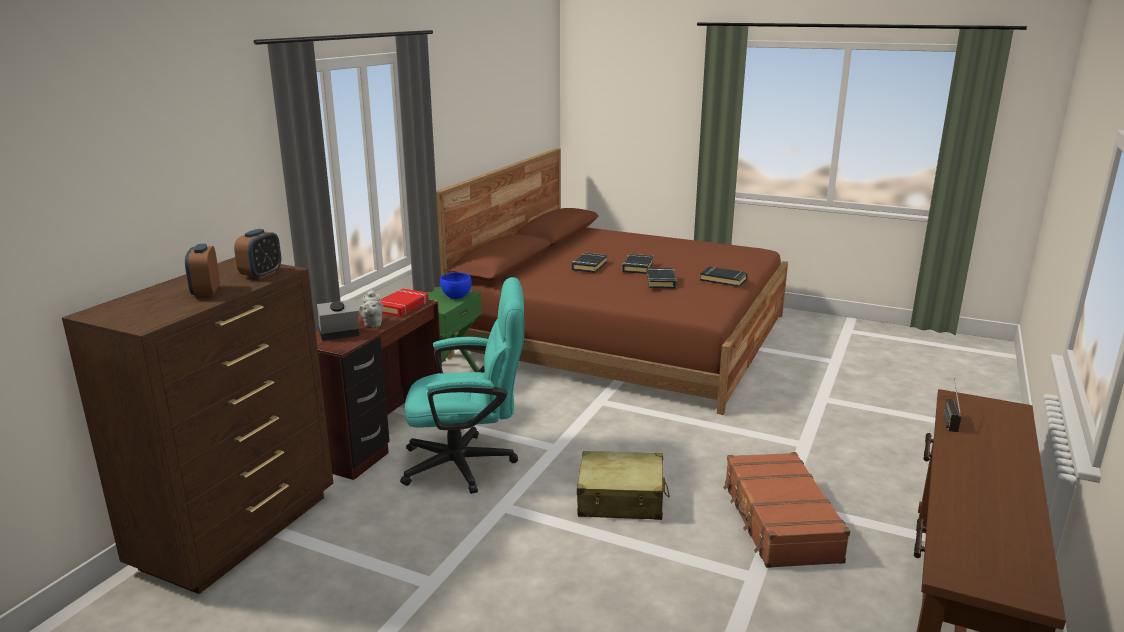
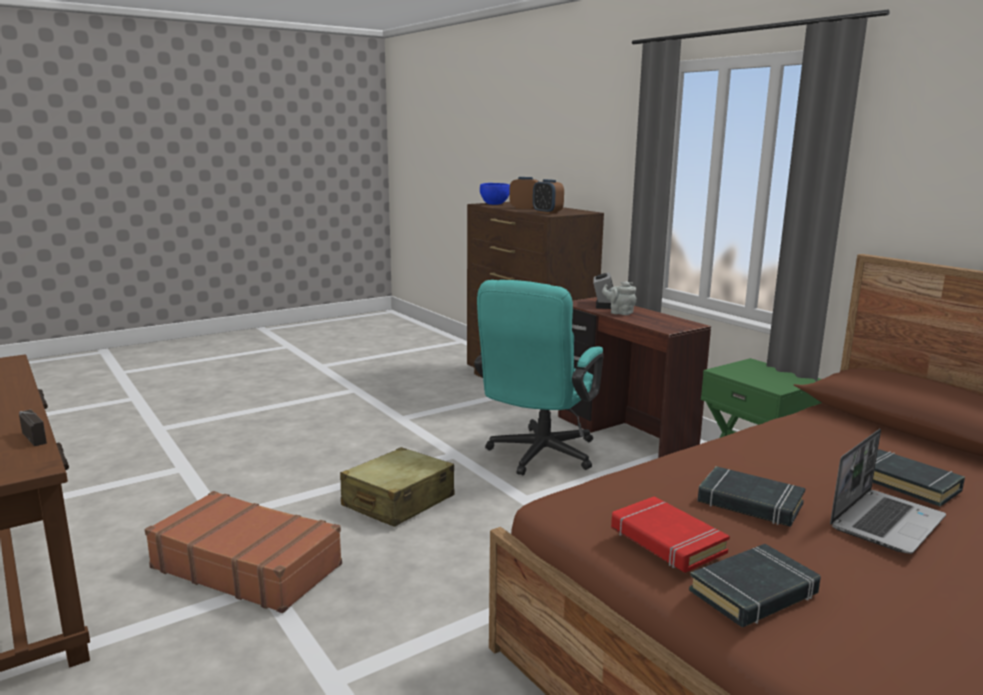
camera: 120 degrees right, 5 degrees down
(402, 306) = (660, 323): red book -> red book (666, 541)
(456, 297) = (764, 382): blue bowl -> blue bowl (494, 204)
(637, 267) = (886, 522): black book -> laptop

